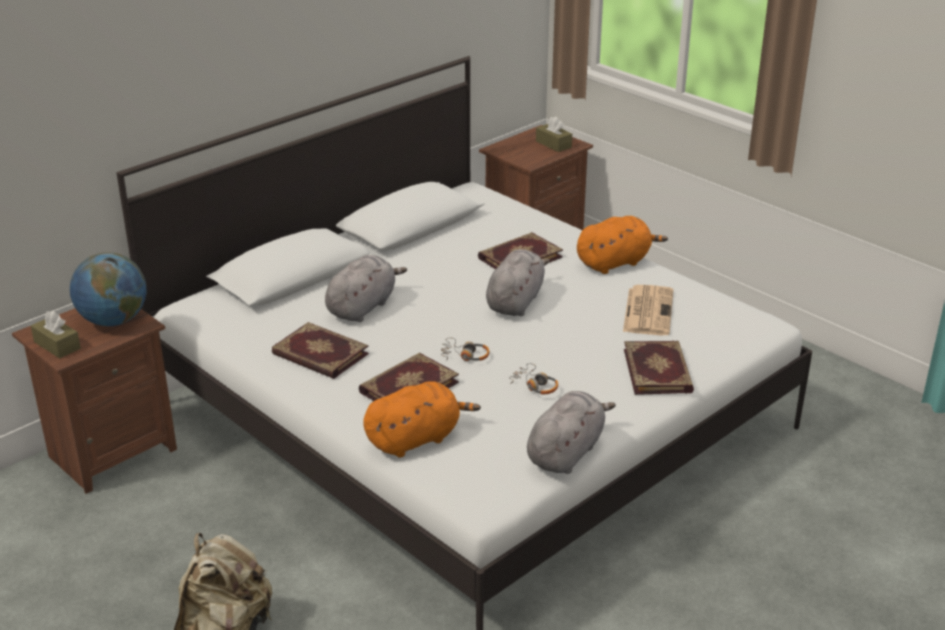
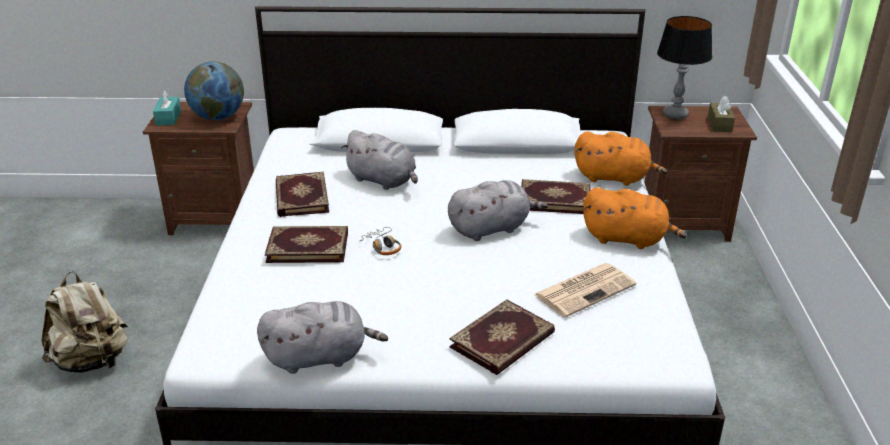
camera: 45 degrees right, 0 degrees up
(57, 345) = (168, 118): brown tissue box -> turquoise tissue box
(362, 307) = (383, 181): grey plush toy -> grey plush toy turned 45 degrees clockwise
(416, 439) = (249, 284): orange plush toy -> orange plush toy (614, 178)
(511, 149) = (675, 115): none -> table lamp
(535, 385) = (388, 294): headphones -> none

